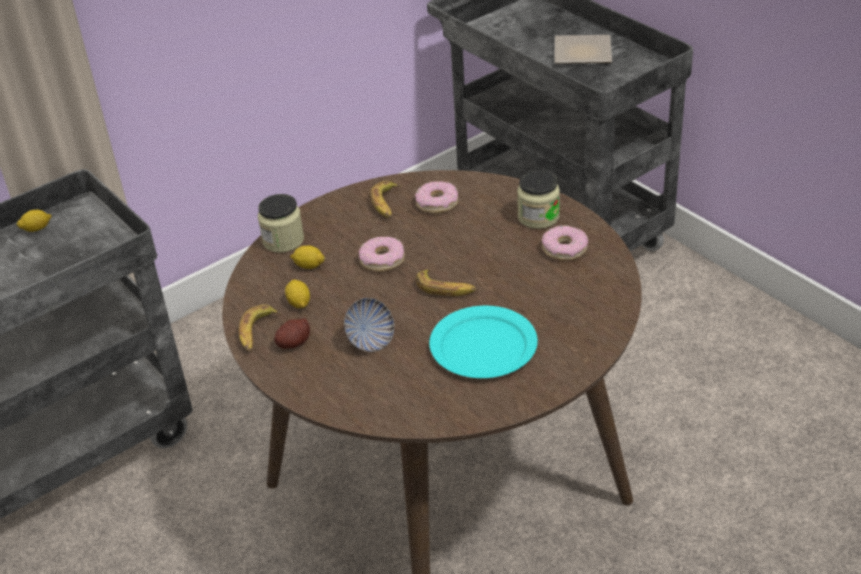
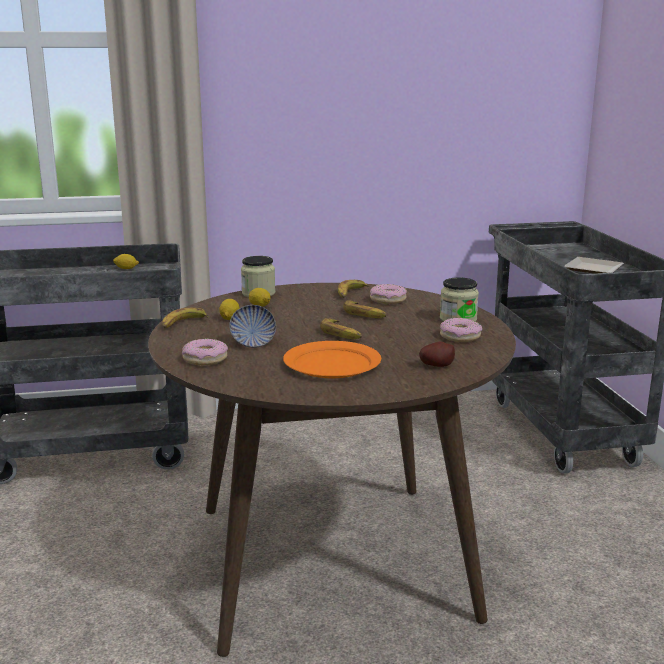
camera: 25 degrees right, 20 degrees down
(294, 343) = (199, 333): potato -> potato (436, 365)
(382, 260) = (313, 314): donut -> donut (205, 359)
(437, 241) = (364, 314): none -> banana
(482, 346) = (332, 363): turquoise plate -> orange plate

